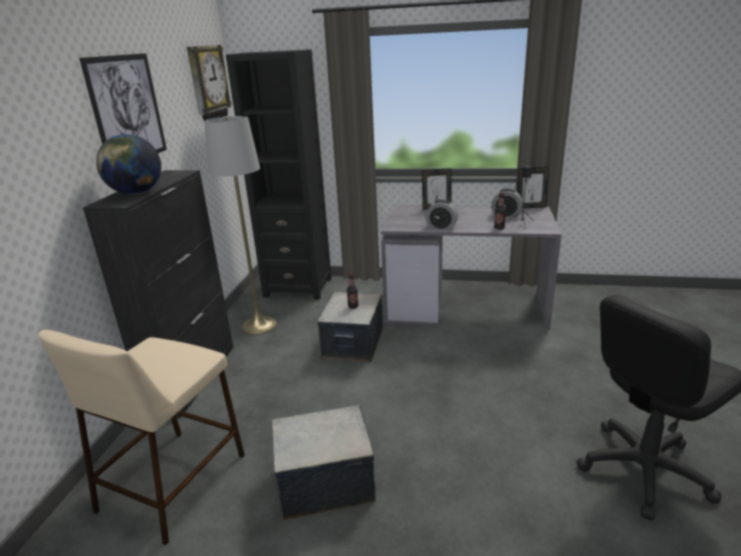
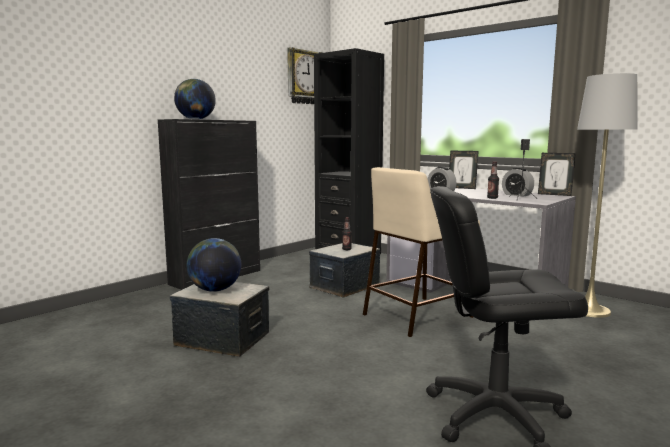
camera: 30 degrees right, 15 degrees down
(127, 109) = (218, 74): picture -> none
(174, 480) = (142, 313): beige stool -> beige stool (418, 315)
(259, 325) = (292, 265): grey floor lamp -> grey floor lamp (589, 310)
(314, 438) = (215, 290): none -> globe

